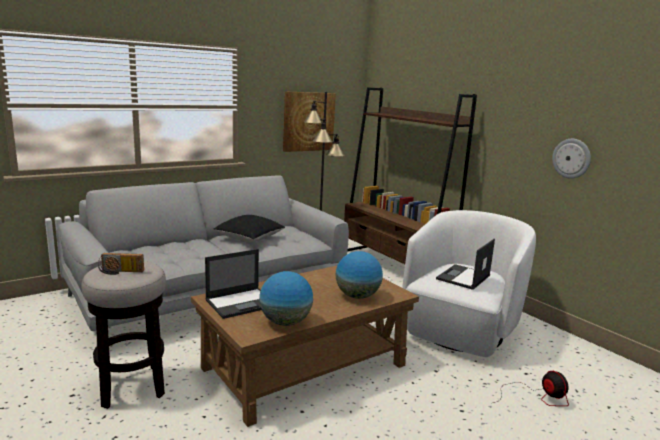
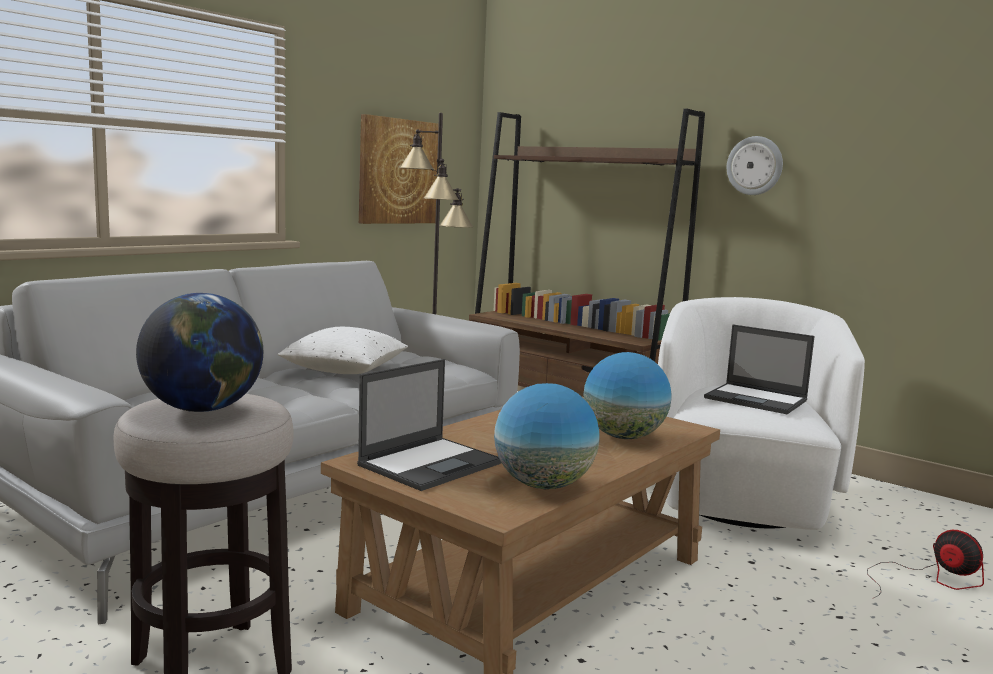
camera: 15 degrees left, 5 degrees down
(120, 272) = (203, 409): radio -> globe
(249, 239) = (345, 371): black pillow -> white pillow
(463, 277) = (757, 399): laptop -> laptop turned 75 degrees counterclockwise
(571, 158) = (880, 201): wall clock -> wall clock (755, 165)

